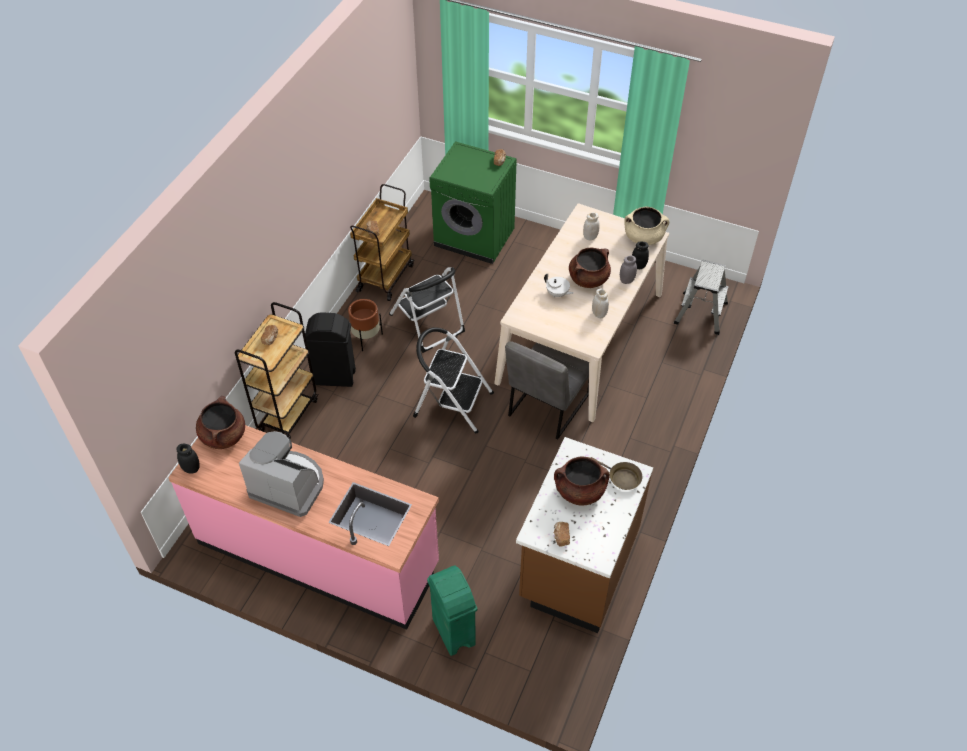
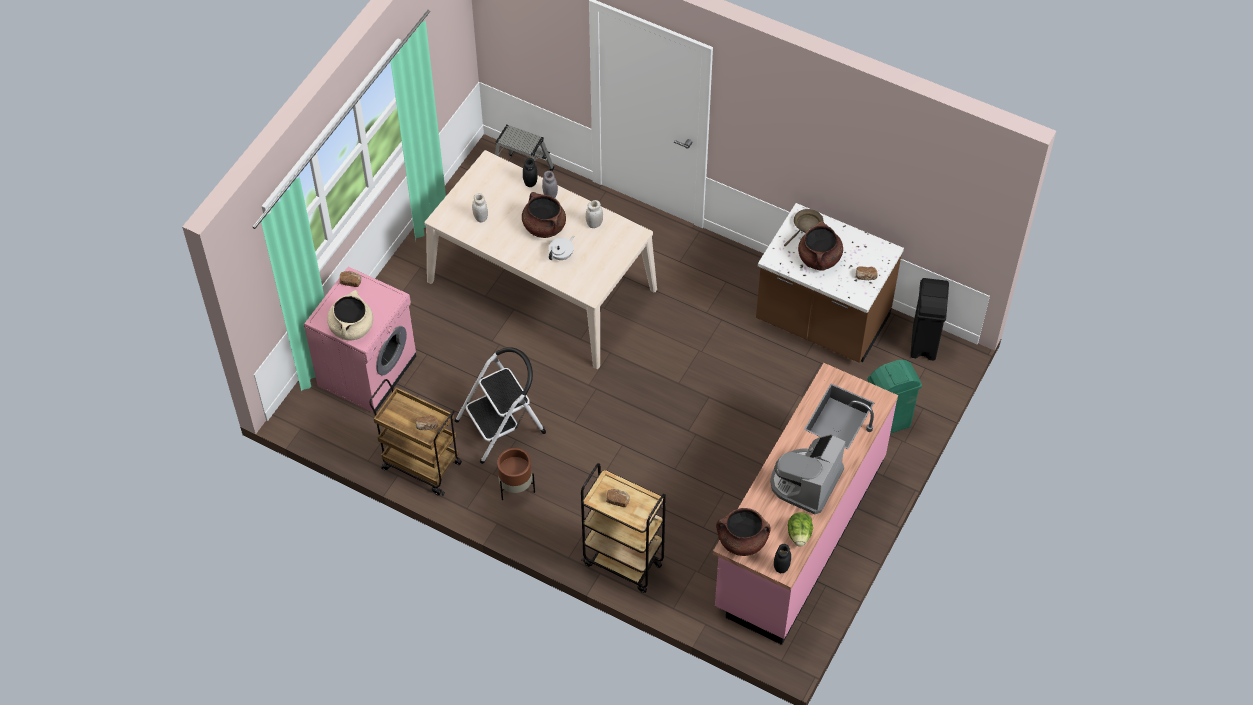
camera: 85 degrees left, 5 degrees up
(227, 482) = (799, 534): none -> lettuce
(335, 377) = (570, 520): black trash can -> black trash can (923, 343)
(451, 404) = (620, 410): step ladder -> none
(474, 238) = (369, 372): green washing machine -> pink washing machine
(547, 406) = (632, 325): grey chair -> none
(643, 237) = (488, 172): beige cooking pot -> beige cooking pot (352, 327)

